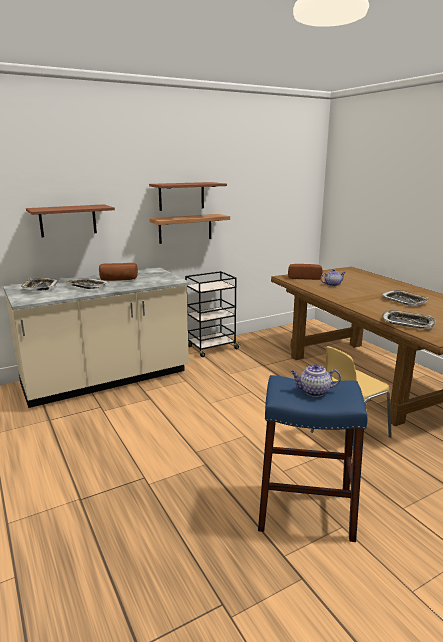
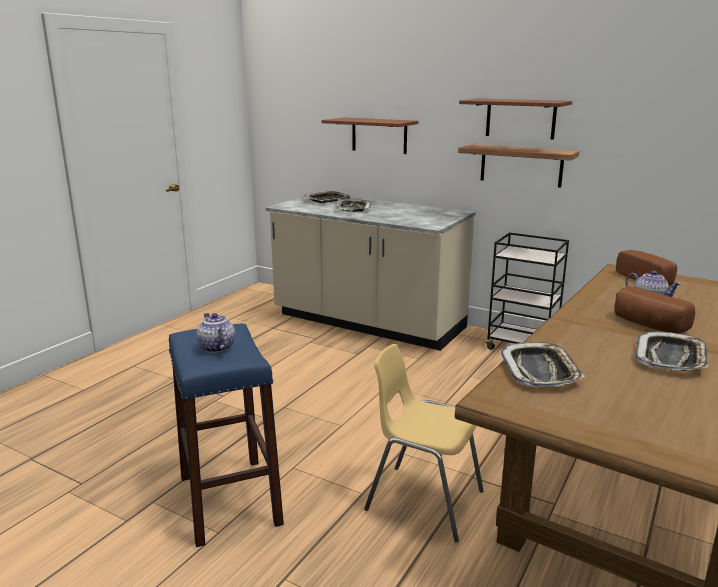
camera: 60 degrees right, 0 degrees up
(118, 280) = (393, 211): bread -> bread (647, 325)

